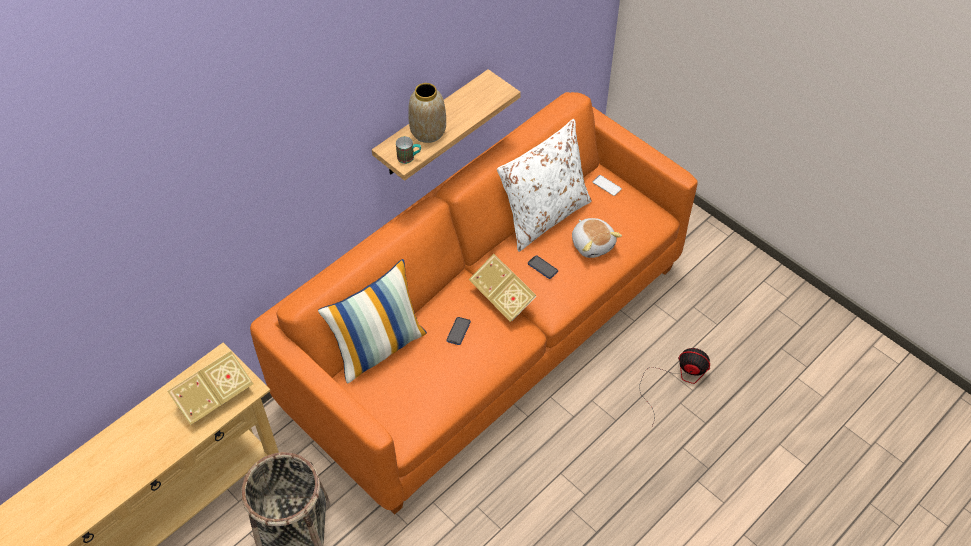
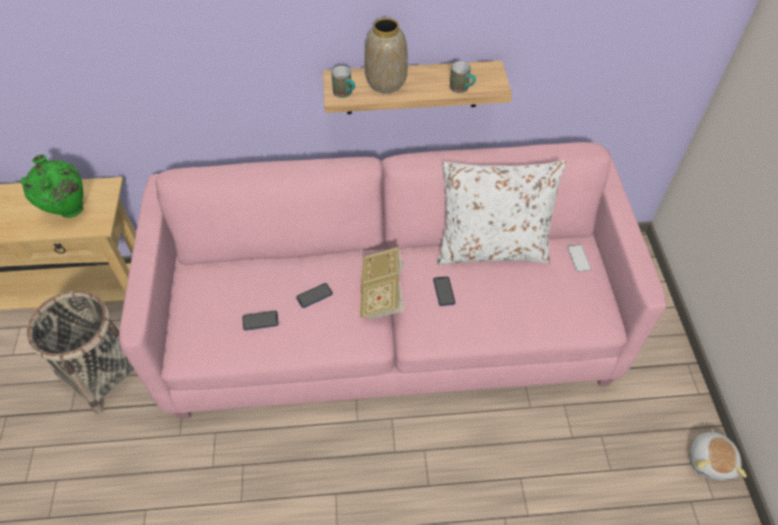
camera: 40 degrees right, 0 degrees up
(214, 397) = (69, 212): book -> green vase
(378, 347) = (243, 264): pillow -> none
(438, 375) = (260, 321): none -> phone
(484, 106) = (462, 89): none -> mug
(485, 334) = (390, 326): orange sofa -> pink sofa
(592, 244) = (512, 301): plush toy -> plush toy (711, 460)
(676, 379) = (521, 492): fan -> none

